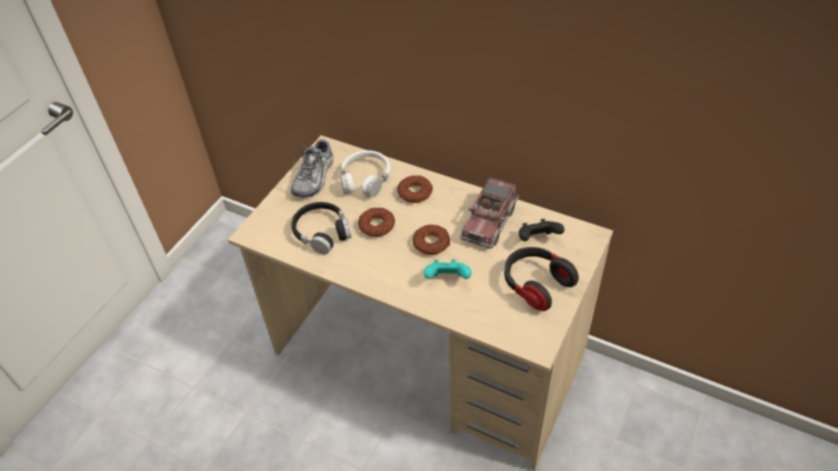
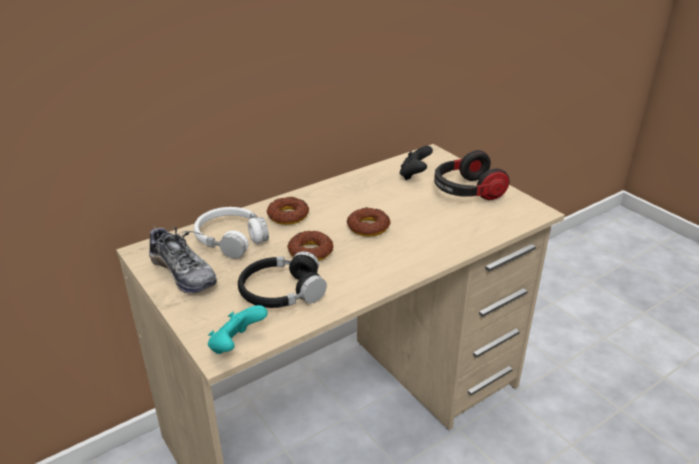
camera: 65 degrees left, 15 degrees down
(447, 279) = (424, 232): turquoise game controller -> turquoise game controller (236, 345)
(489, 222) = (371, 190): toy truck -> none

